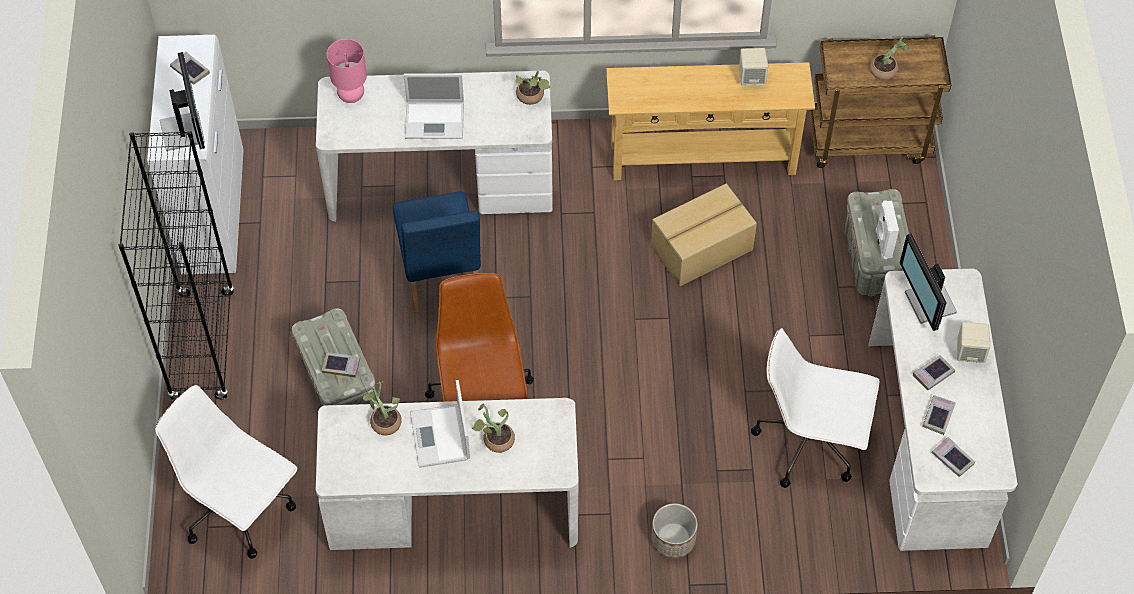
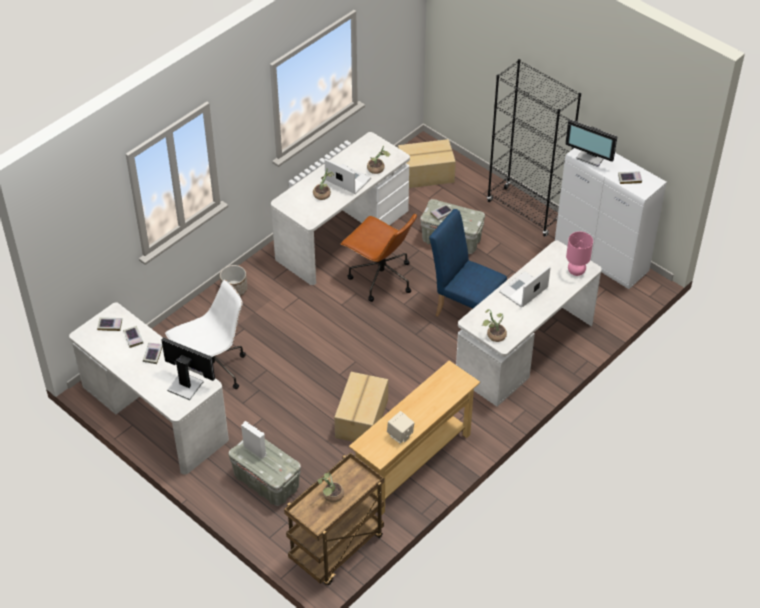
camera: 135 degrees right, 10 degrees down
(240, 510) = (426, 175): white office chair -> cardboard box
(970, 352) = (143, 377): beige speaker -> none

